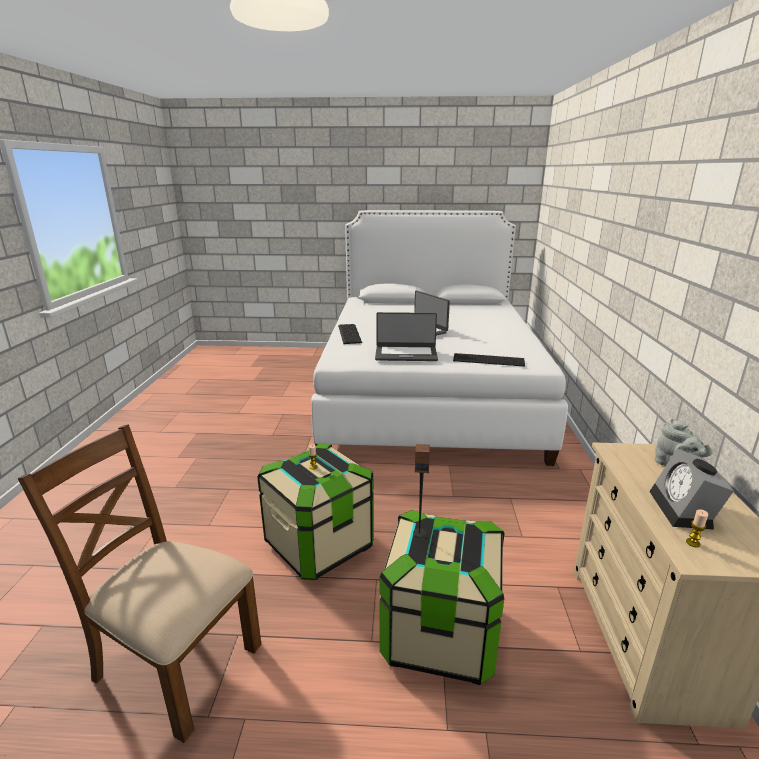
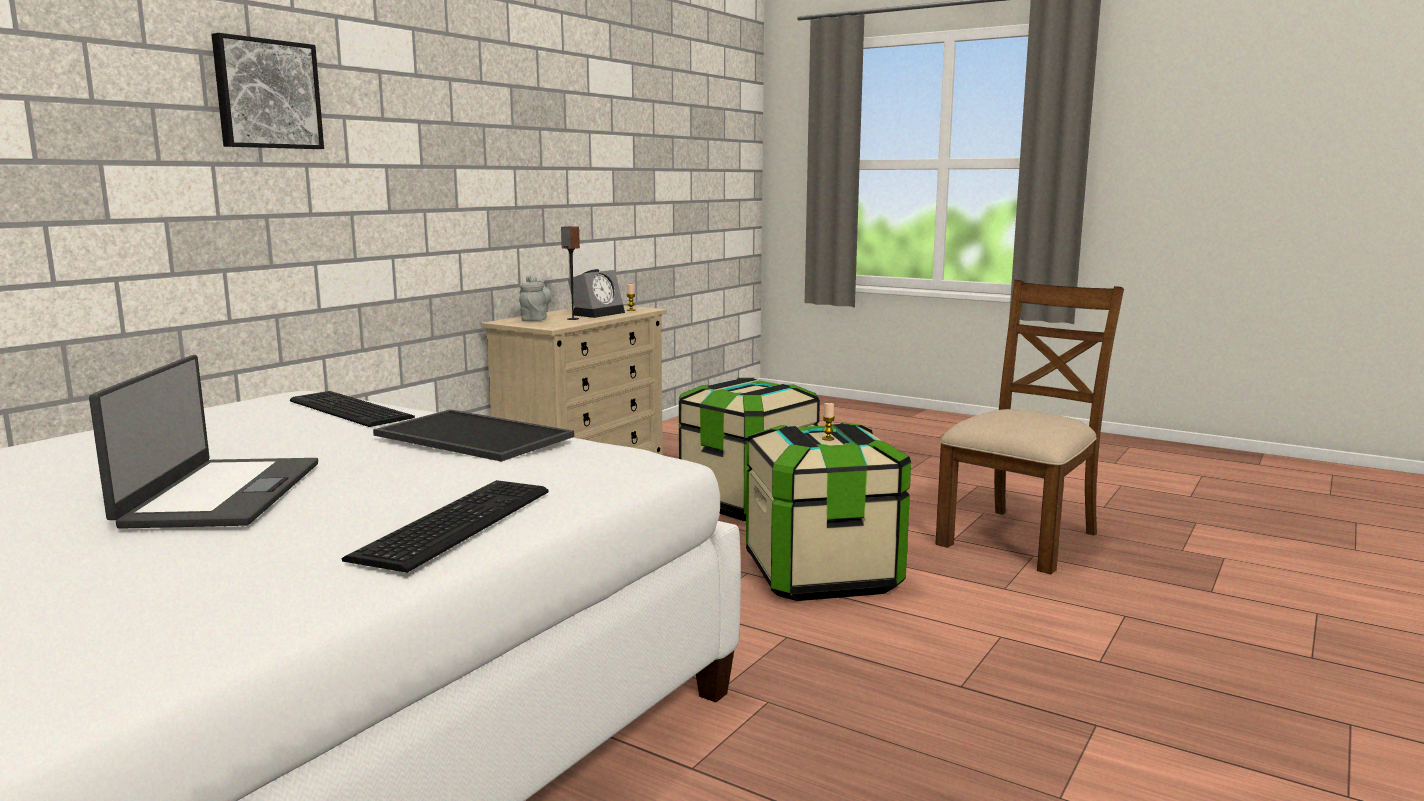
camera: 150 degrees left, 10 degrees down
(176, 662) = (1021, 538): brown chair -> brown chair turned 105 degrees counterclockwise
(406, 354) = (470, 436): laptop -> tray
(419, 533) = (764, 391): speaker -> speaker (572, 319)
(650, 221) = (266, 94): none -> picture

